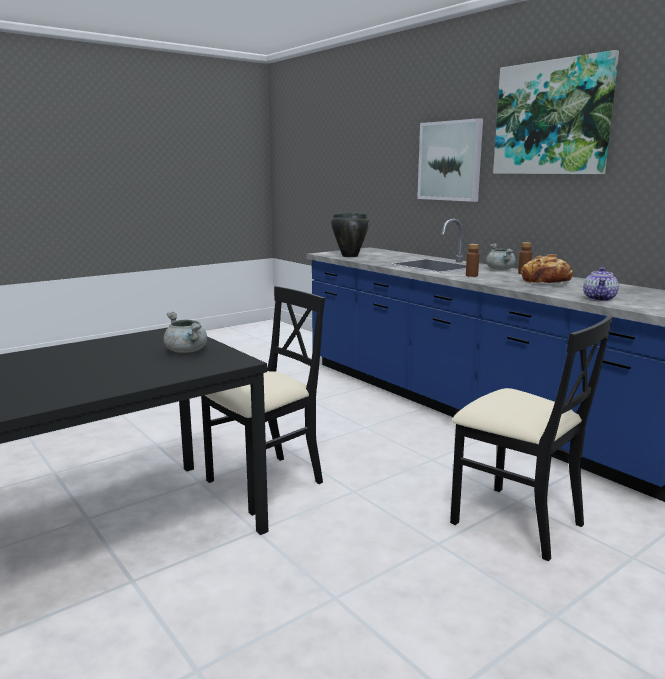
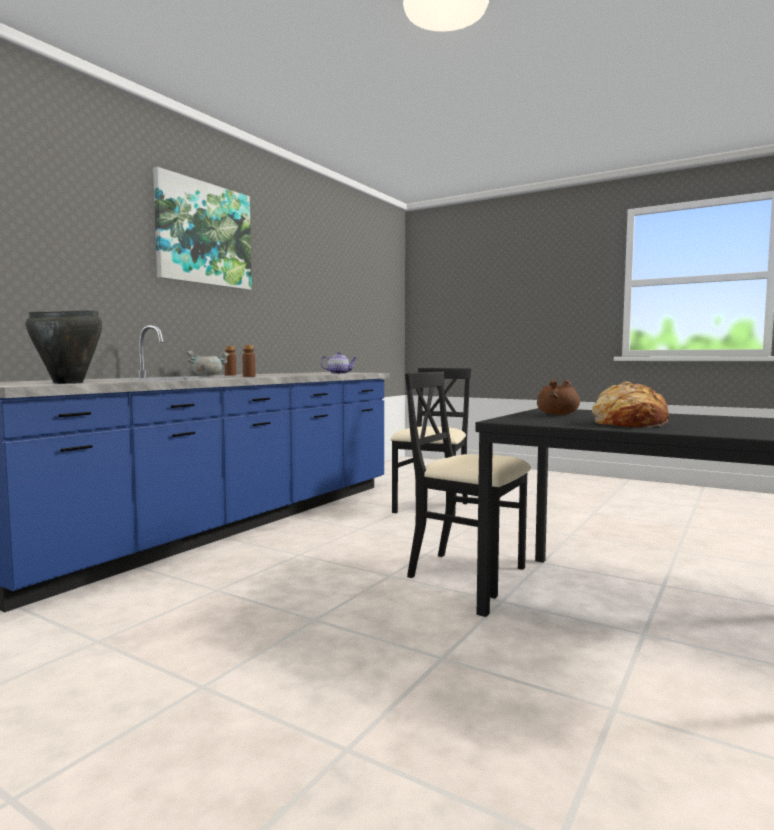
camera: 110 degrees left, 10 degrees down
(187, 351) = (557, 414): grey cooking pot -> brown cooking pot
(450, 161) = (90, 253): picture -> none
(546, 282) = (274, 374): bread -> bread (629, 423)

